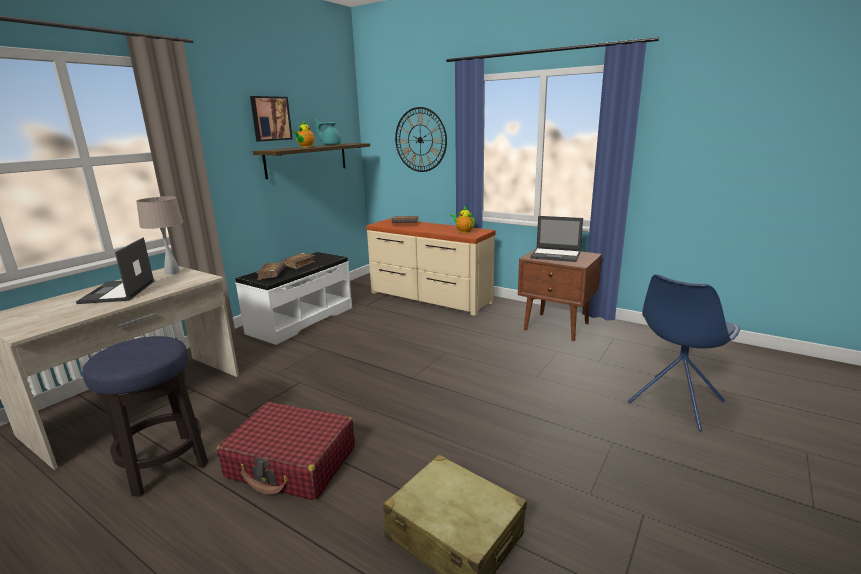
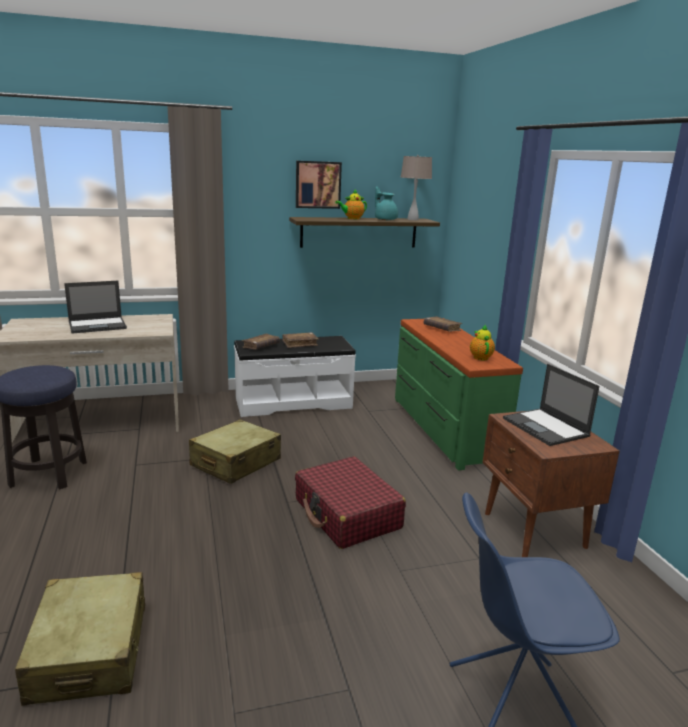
camera: 40 degrees right, 0 degrees up
(118, 292) = (98, 325): laptop -> laptop turned 150 degrees counterclockwise
(172, 272) = (156, 320): beige table lamp -> beige table lamp (413, 219)
(292, 463) = (101, 519): red suitcase -> red suitcase (347, 514)
(330, 374) = (235, 463): none -> beige suitcase
(420, 140) = (490, 227): wall clock -> none
(429, 298) = (443, 429): beige dresser -> green dresser

